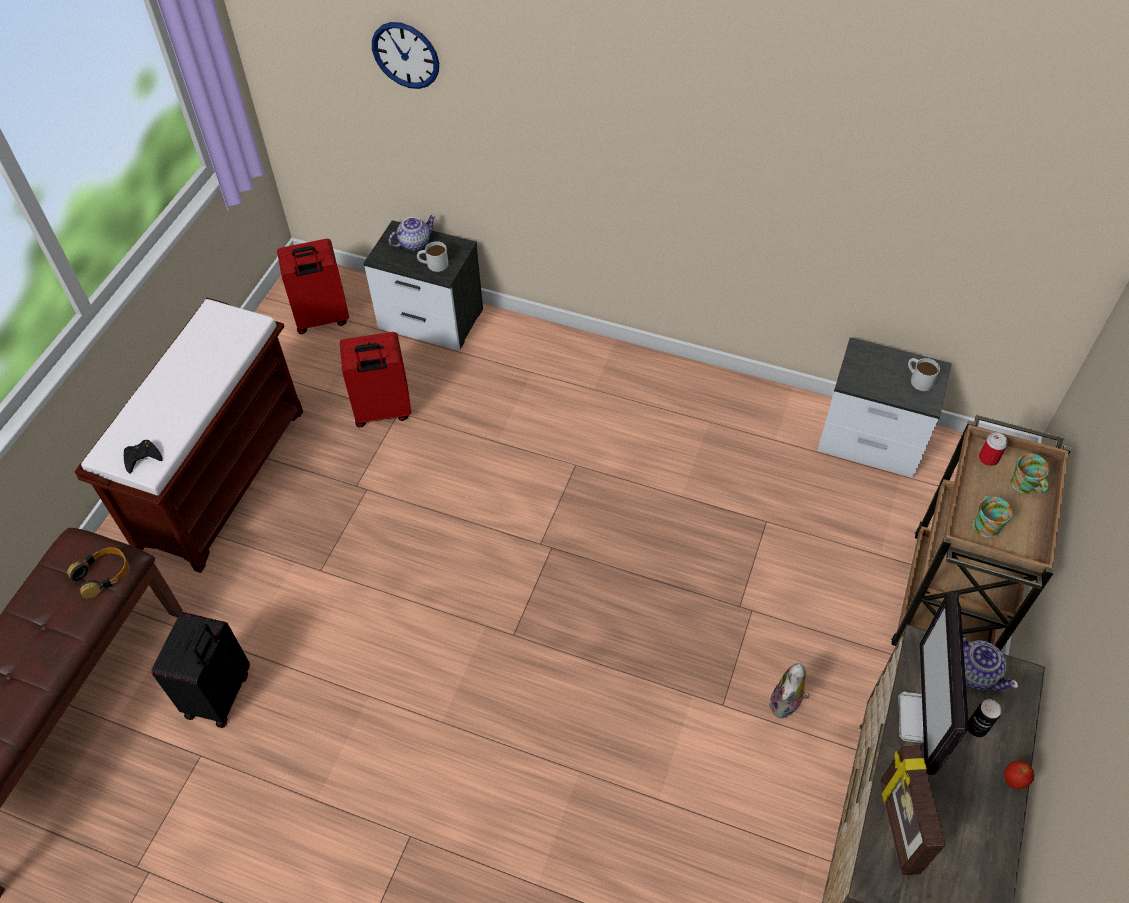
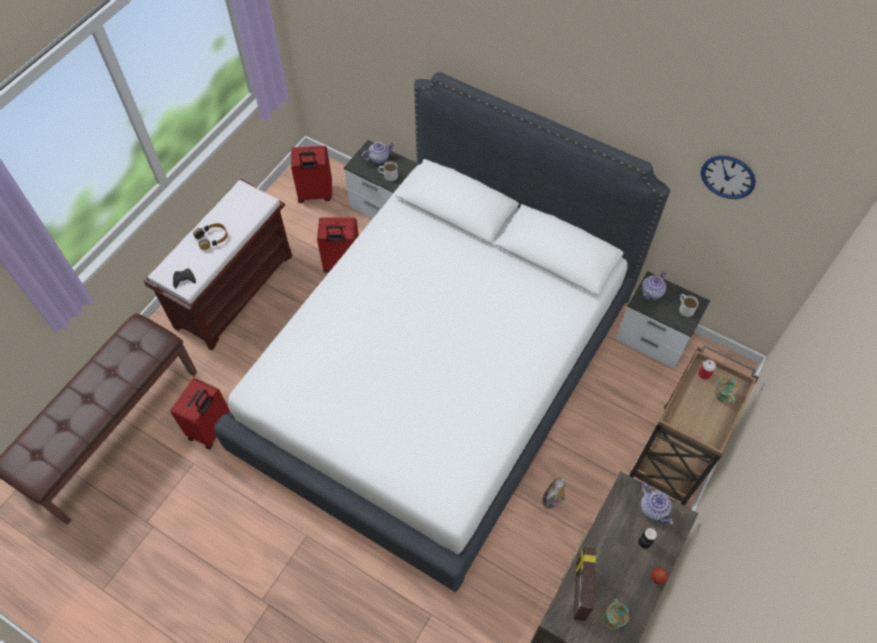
camera: 10 degrees right, 5 degrees up
(103, 574) = (151, 347): headphones -> headphones (212, 238)
(220, 695) = (211, 429): black suitcase -> red suitcase
(406, 55) = (385, 45): wall clock -> wall clock (728, 177)
(567, 551) = (439, 377): none -> white bed
(865, 365) = (652, 292): none -> teapot
(925, 721) = (614, 532): monitor -> none
(985, 523) = (689, 416): mug -> mug (613, 616)

